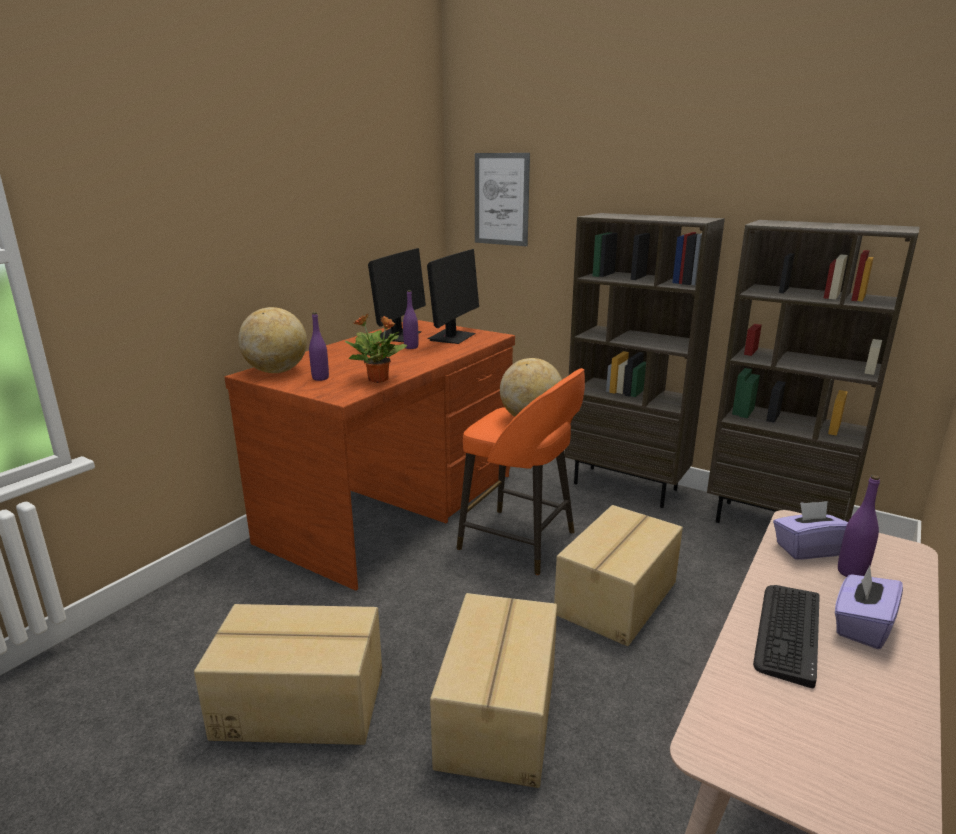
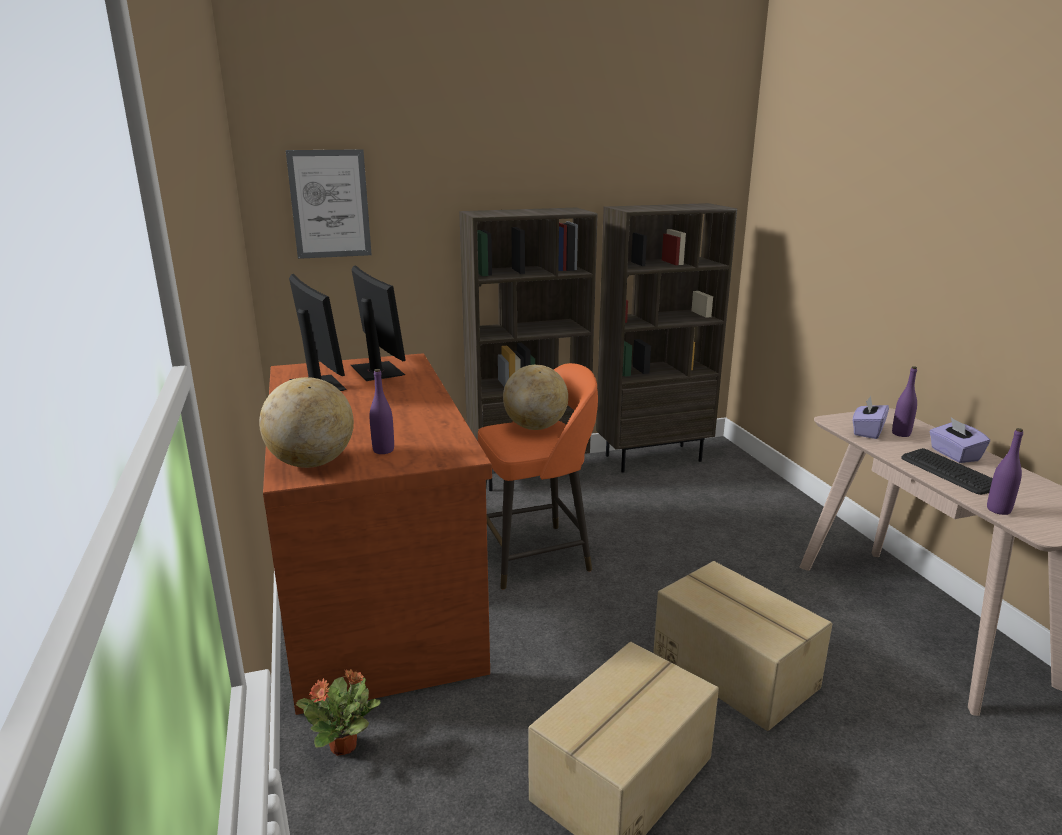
camera: 50 degrees left, 0 degrees up
(379, 380) = (443, 430): potted plant -> potted plant (344, 745)
(411, 347) = (369, 392): purple bottle -> purple bottle (998, 510)
(618, 598) = (661, 554): cardboard box -> none

